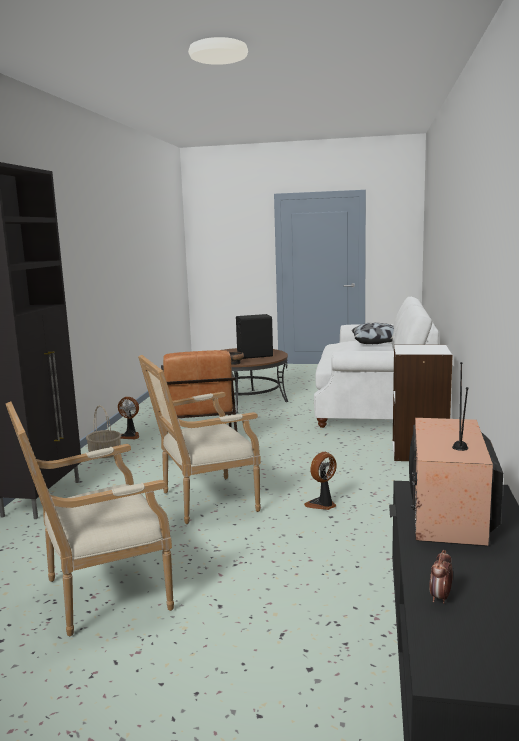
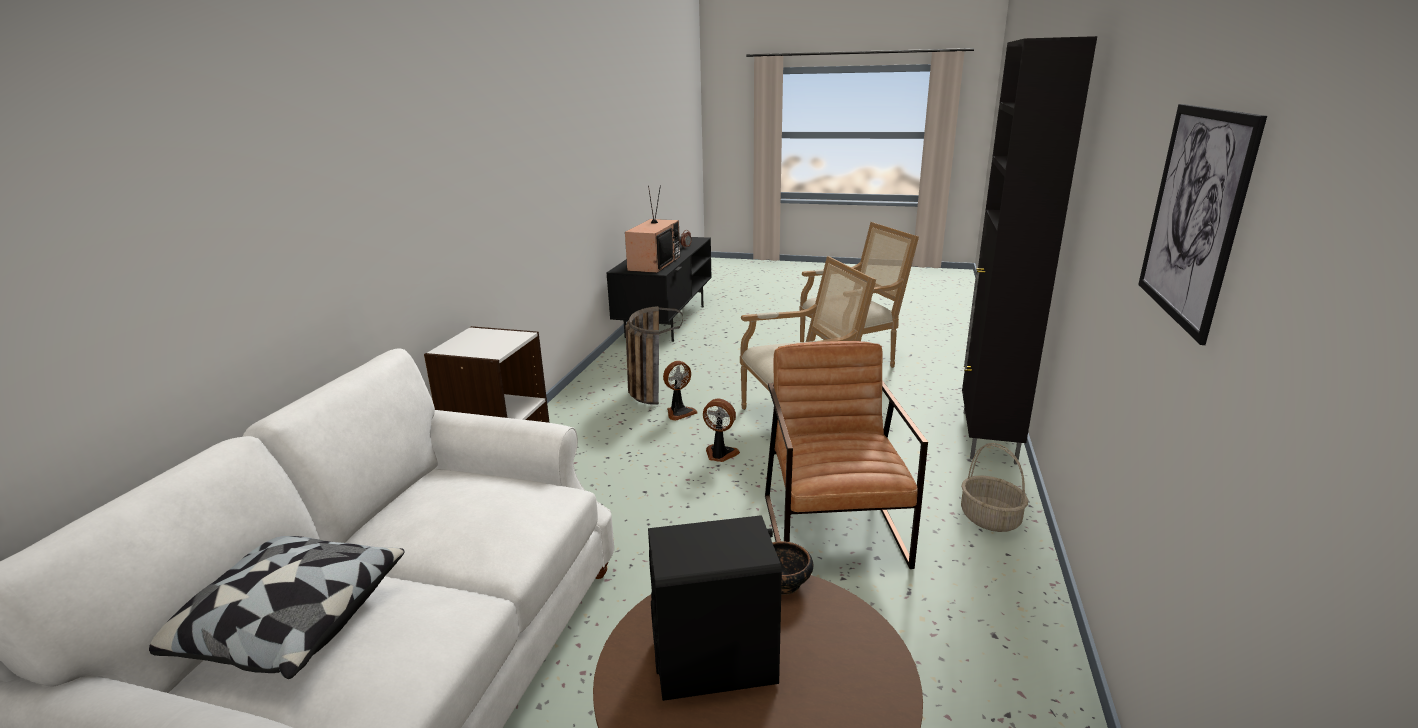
camera: 175 degrees left, 10 degrees up
(100, 246) = (1193, 215): none -> picture
(130, 436) = (990, 577): fan -> fan (720, 454)
(372, 529) = (649, 389): none -> basket

